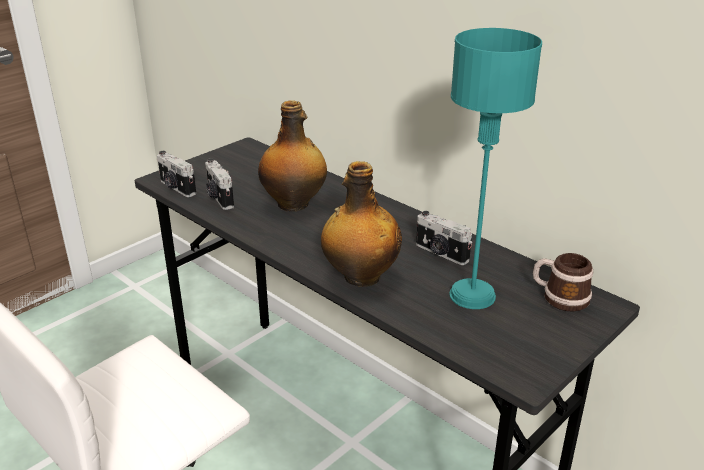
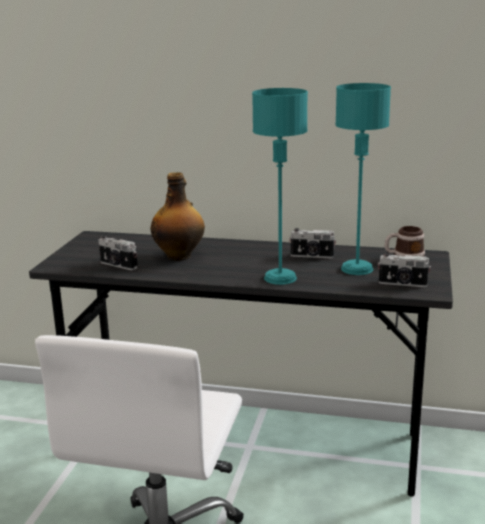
camera: 30 degrees left, 10 degrees down
(176, 188) = (74, 268): camera -> camera (402, 284)
(360, 277) = (279, 278): bottle -> turquoise table lamp

